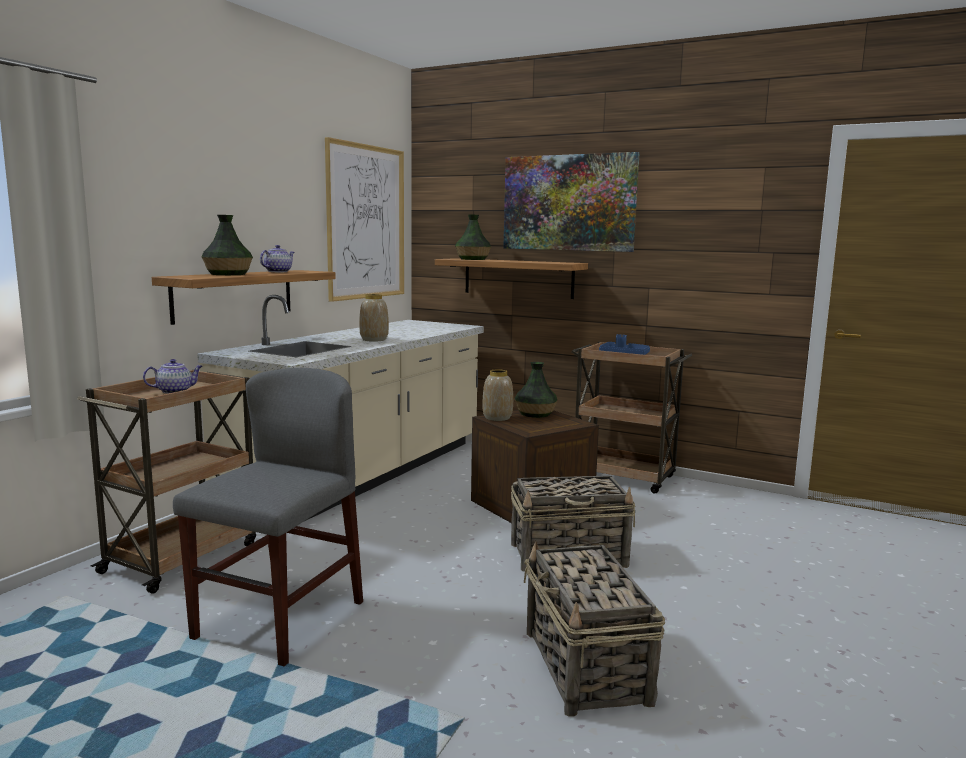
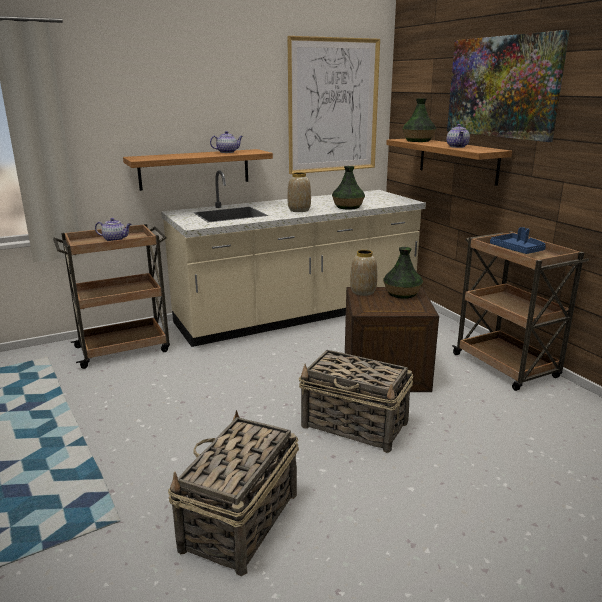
camera: 35 degrees right, 10 degrees up
(228, 274) = (179, 155): vase -> vase (348, 207)
(280, 620) = (117, 409): grey chair -> none
(532, 261) = (457, 146): none -> teapot

